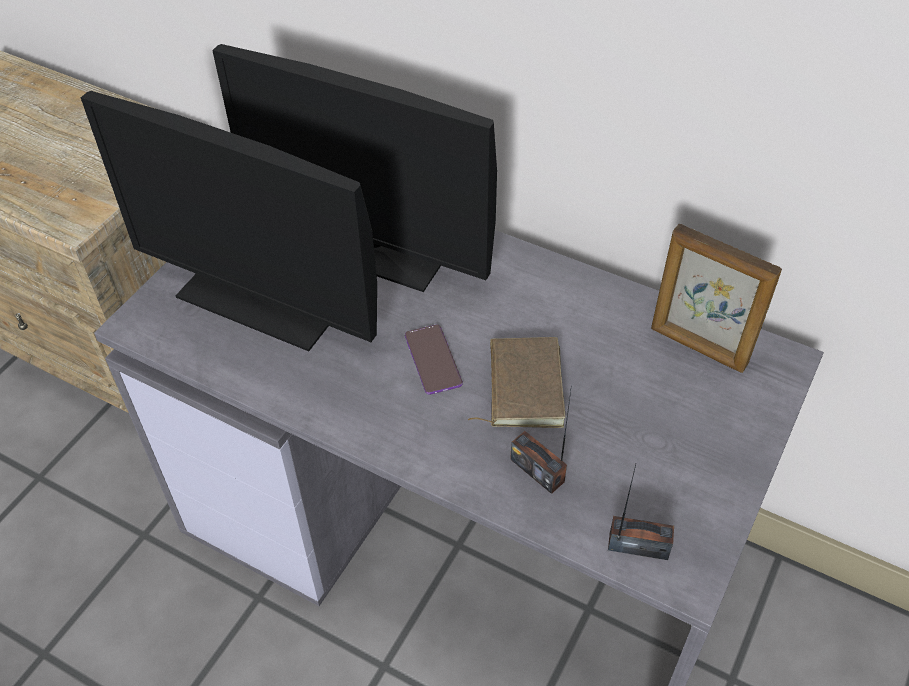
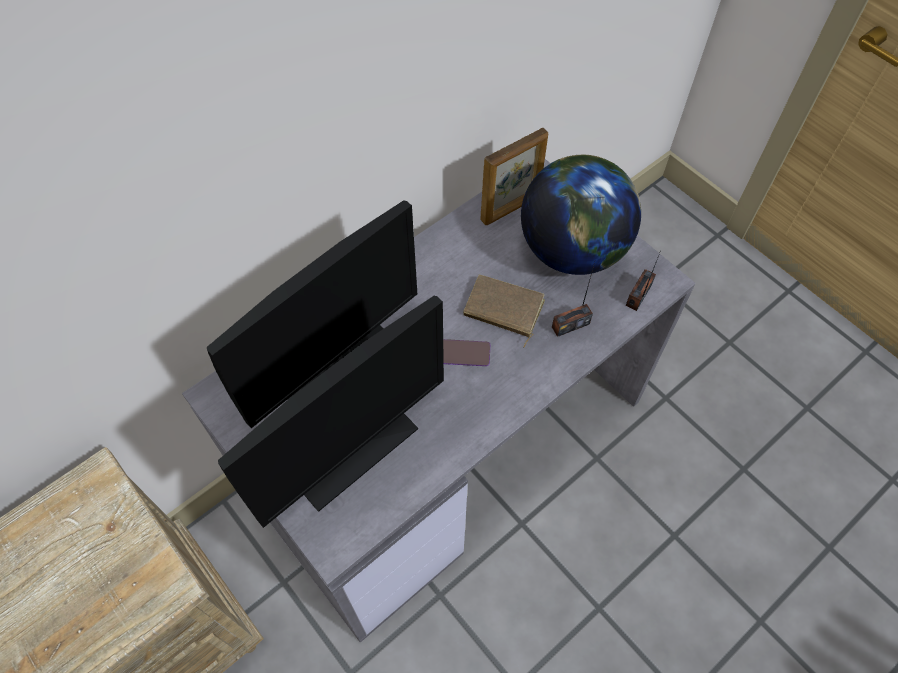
camera: 70 degrees left, 10 degrees up
(672, 439) = (572, 249): none -> globe

